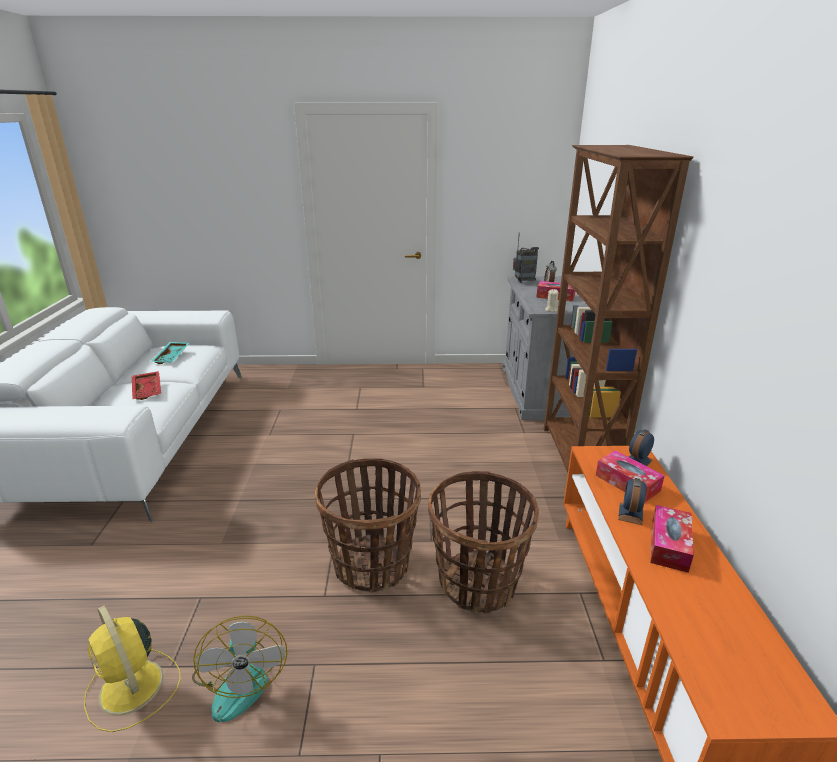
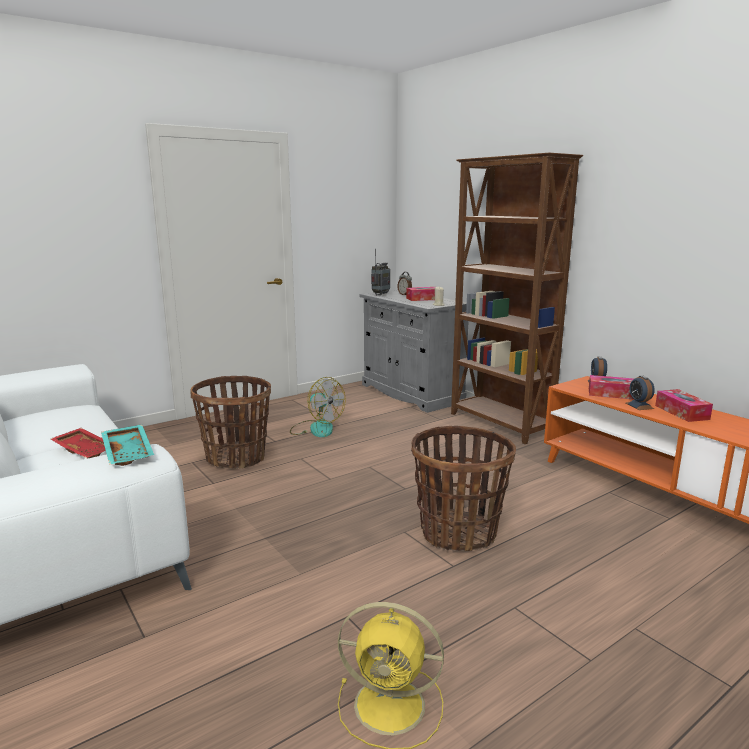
camera: 35 degrees left, 10 degrees down
(172, 357) = (57, 420): turquoise tray -> turquoise tray (129, 452)
(241, 679) = (475, 645): fan -> fan (316, 428)
(478, 583) = (545, 512): basket -> basket (236, 458)

